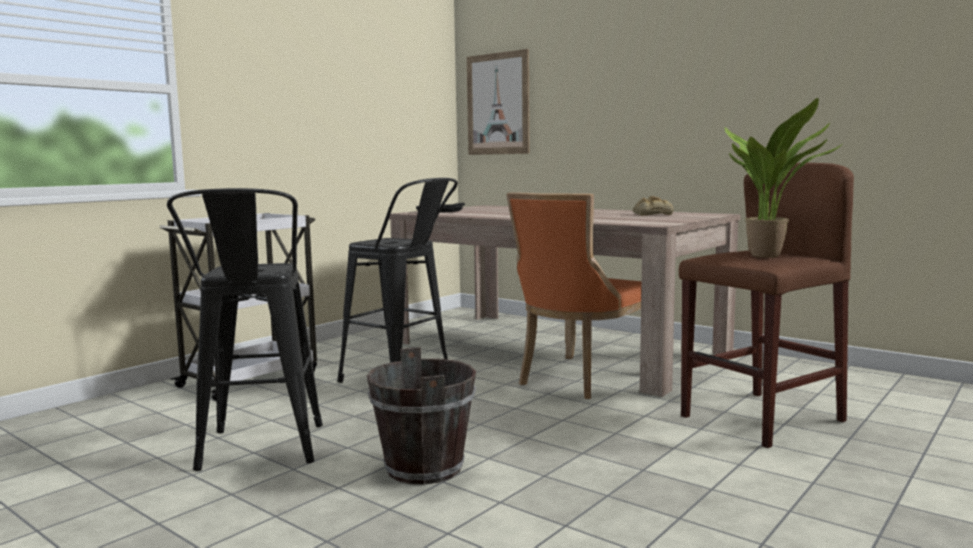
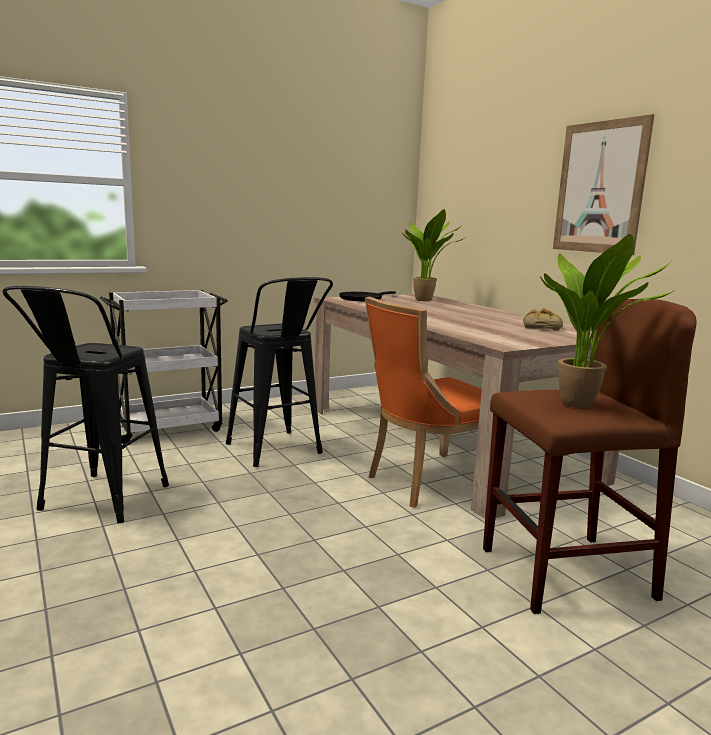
camera: 20 degrees right, 5 degrees up
(425, 468) = (196, 552): brown bucket -> none
(498, 104) = (448, 198): picture -> picture (600, 187)
(503, 208) = (426, 300): none -> potted plant

